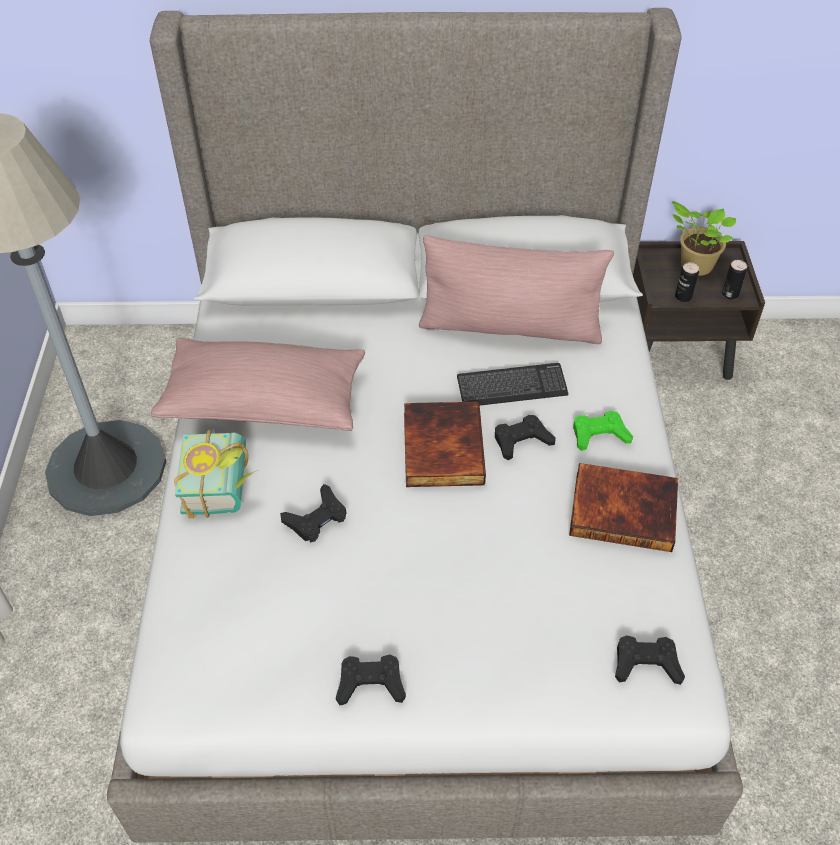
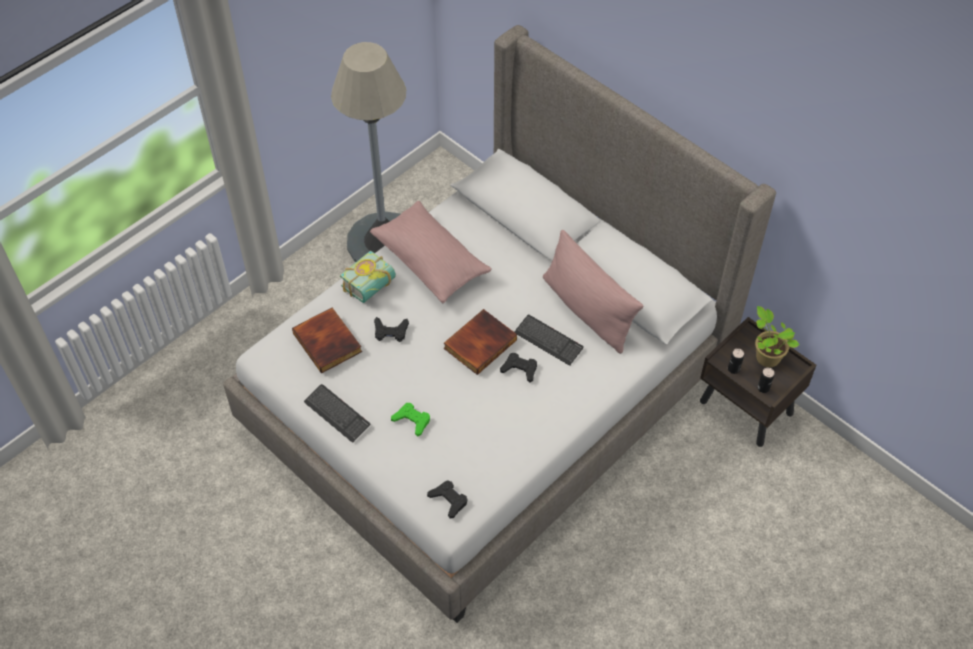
camera: 45 degrees right, 5 degrees up
(370, 683) = (337, 414): black game controller -> keyboard
(599, 434) = (559, 395): green game controller -> green game controller (412, 420)
(624, 509) = (524, 436): book -> book (329, 342)

